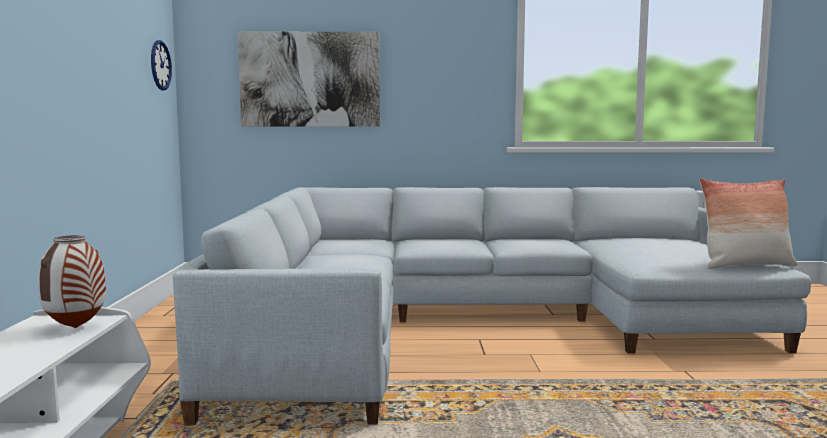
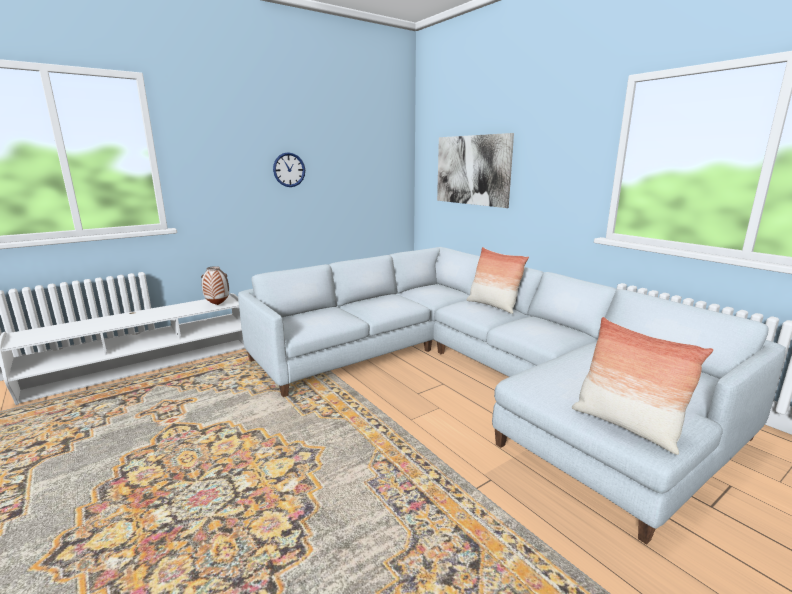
camera: 55 degrees right, 10 degrees up
(160, 65) = (392, 163): wall clock -> wall clock (289, 170)
(444, 239) = (493, 306): none -> pillow

